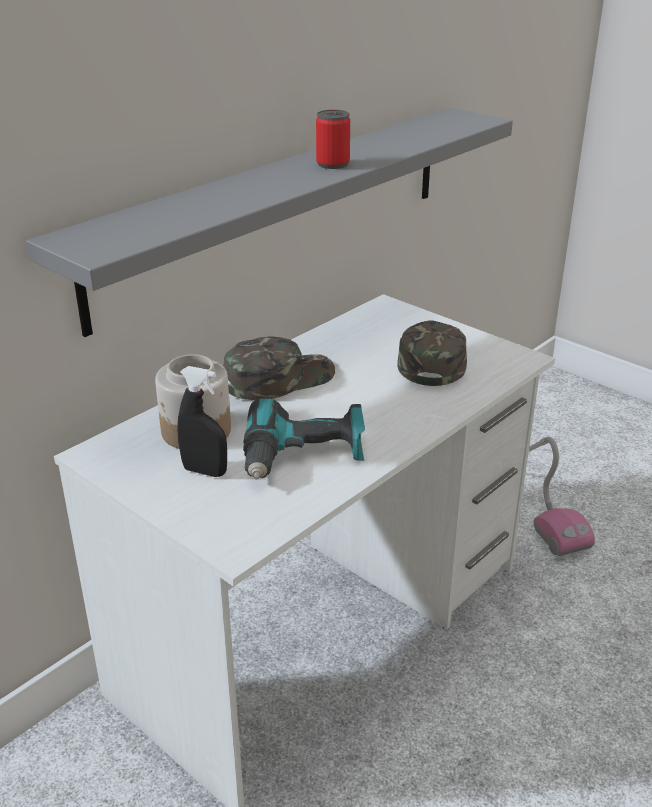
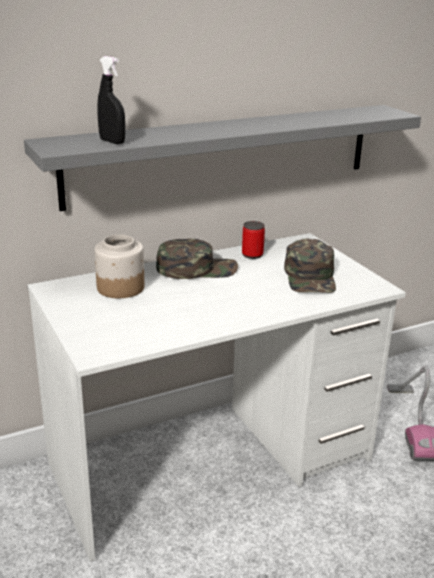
camera: 20 degrees right, 5 degrees down
(205, 471) = (108, 310): black spray bottle -> black spray bottle (112, 142)
(303, 457) = (176, 315): power drill -> none
(333, 164) = (257, 125): can -> can (252, 255)
(431, 360) = (311, 277): green cap -> green cap turned 150 degrees clockwise

